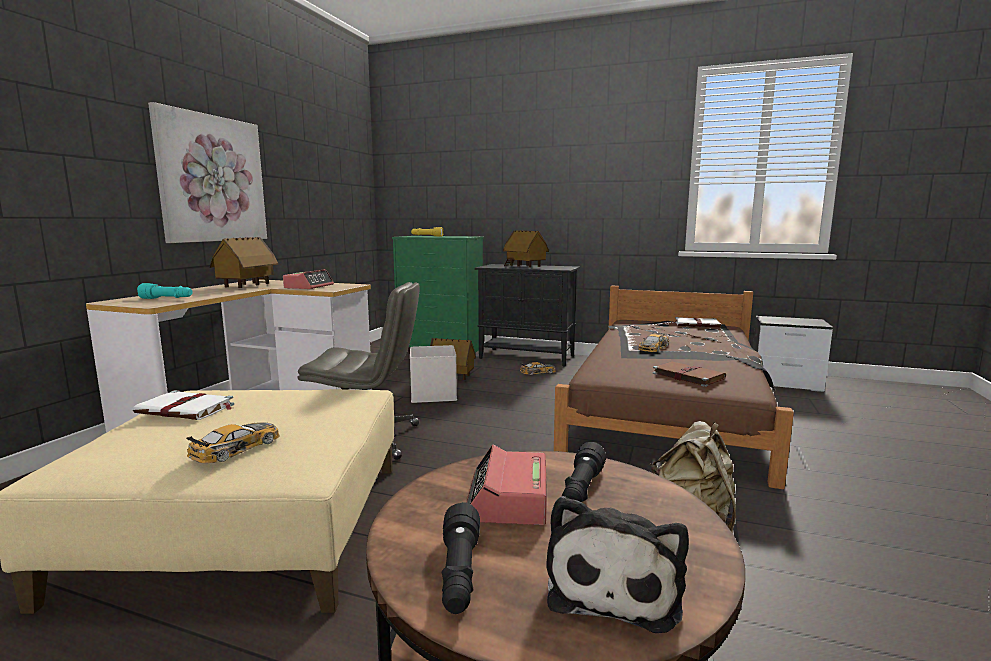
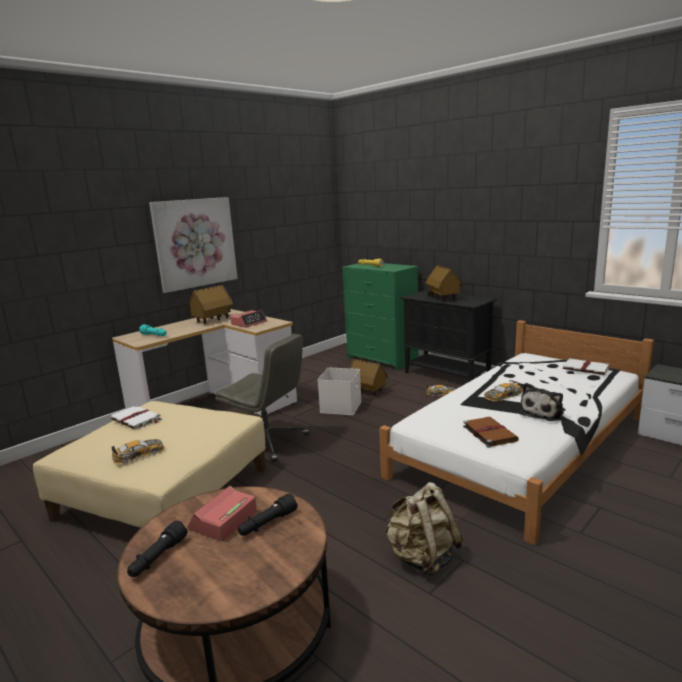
camera: 25 degrees right, 5 degrees up
(614, 585) = (215, 583): plush toy -> plush toy (543, 413)
(668, 406) = (522, 446): brown bed -> white bed

